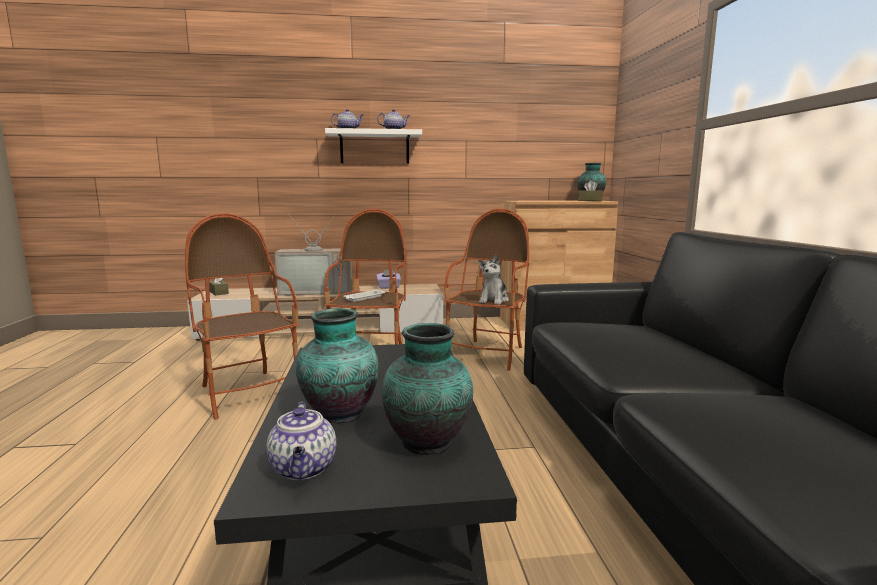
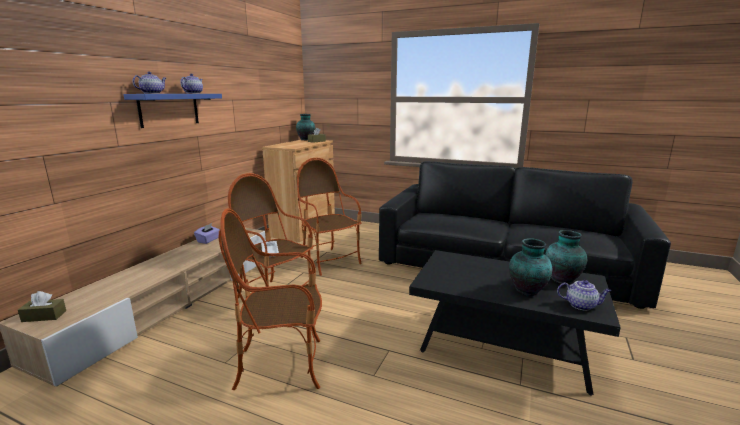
camera: 60 degrees left, 5 degrees up
(317, 291) = (160, 267): television -> none
(374, 147) = (169, 109): white shelf -> blue shelf
(494, 300) = (340, 222): plush toy -> none

